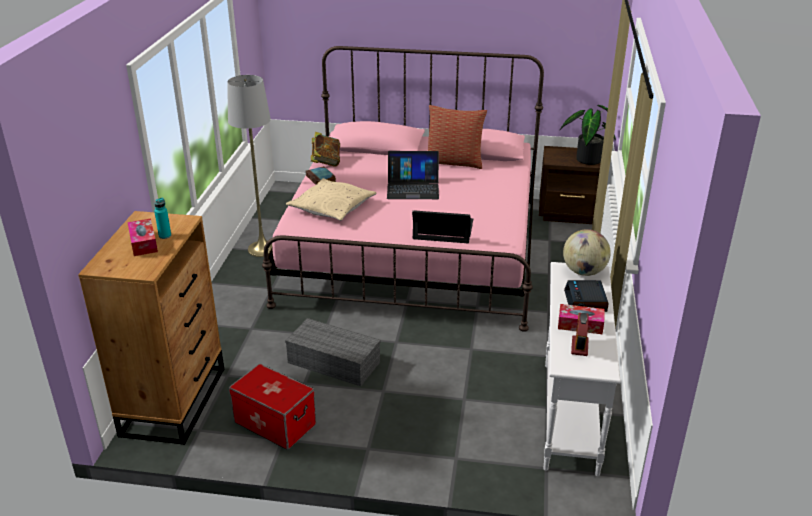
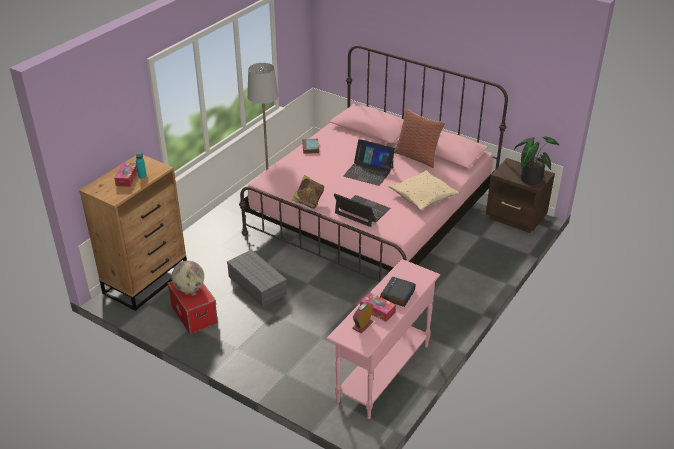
camera: 25 degrees right, 5 degrees up
(326, 162) = (324, 134): book -> book (308, 202)
(332, 207) = (300, 173): beige pillow -> beige pillow (423, 196)
(569, 416) = (383, 373): white console table -> pink console table
(584, 272) = (417, 273): globe -> globe (189, 288)

